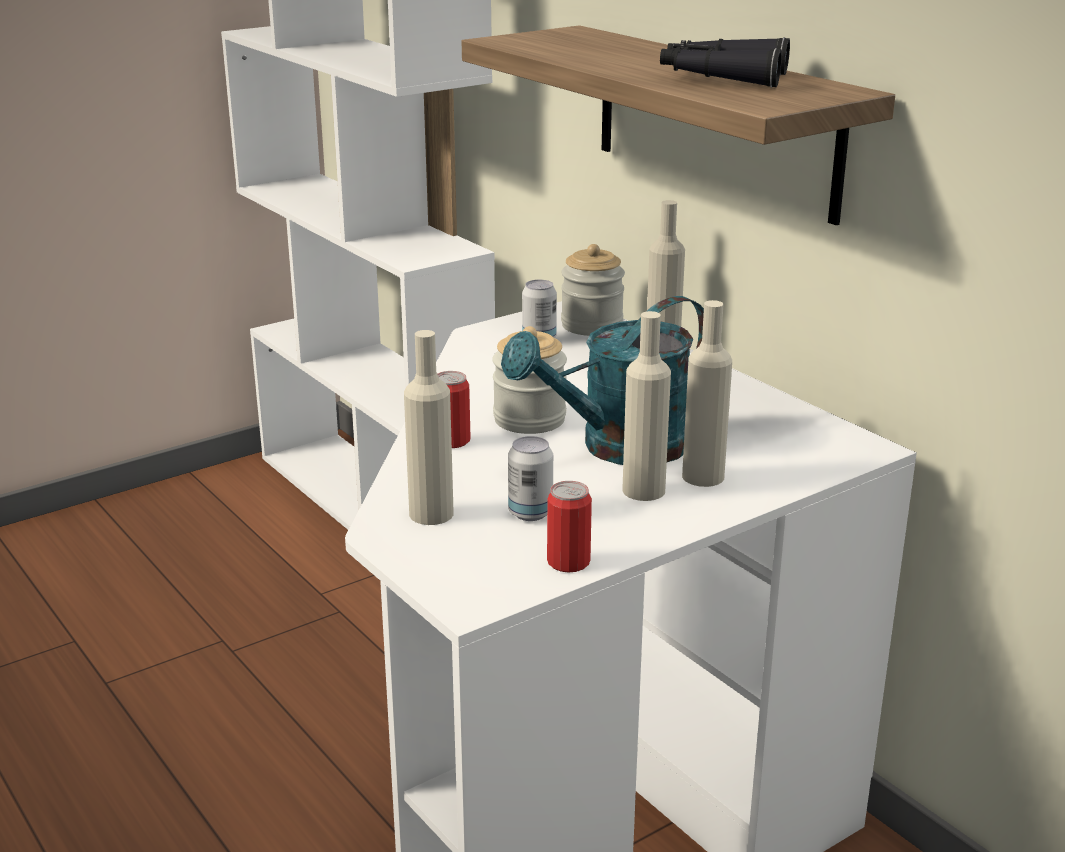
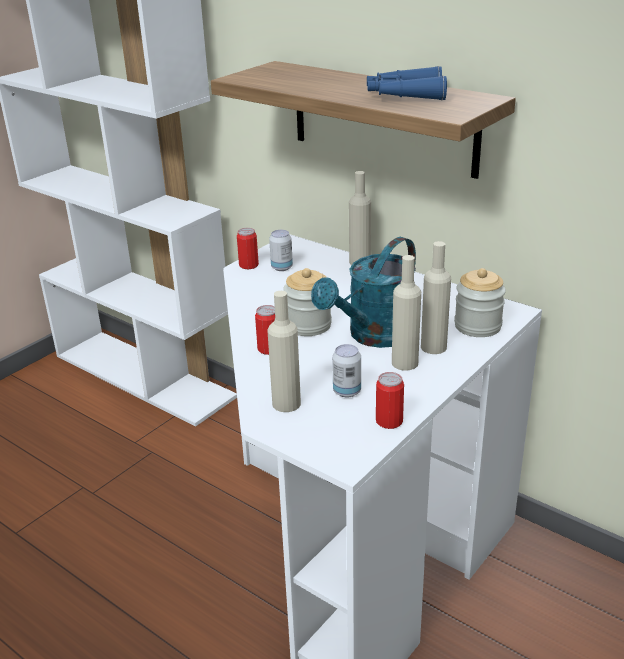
camera: 15 degrees left, 5 degrees up
(492, 330) = (248, 265): none -> can
(592, 325) = (308, 252): jar -> jar (477, 326)
(722, 77) = (404, 95): black binoculars -> blue binoculars

